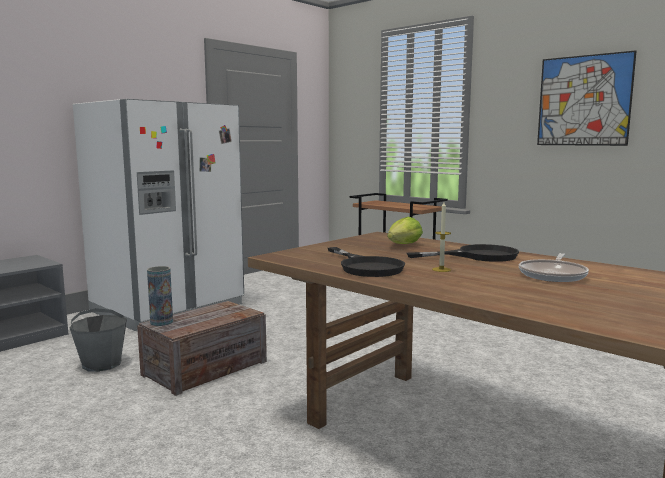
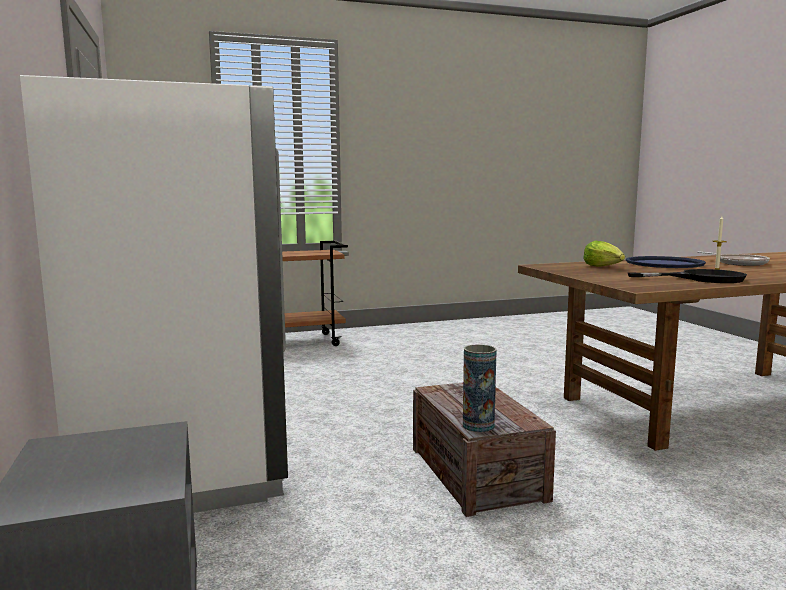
camera: 60 degrees left, 0 degrees up
(102, 364) = (390, 542): grey bucket -> none
(477, 256) = (664, 263): black frying pan -> blue tray
(583, 100) = (450, 140): picture -> none

